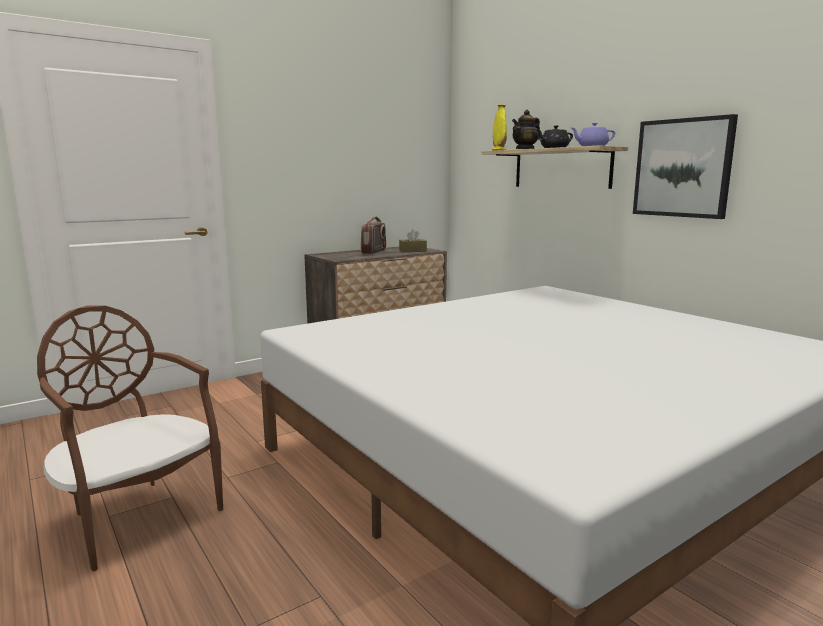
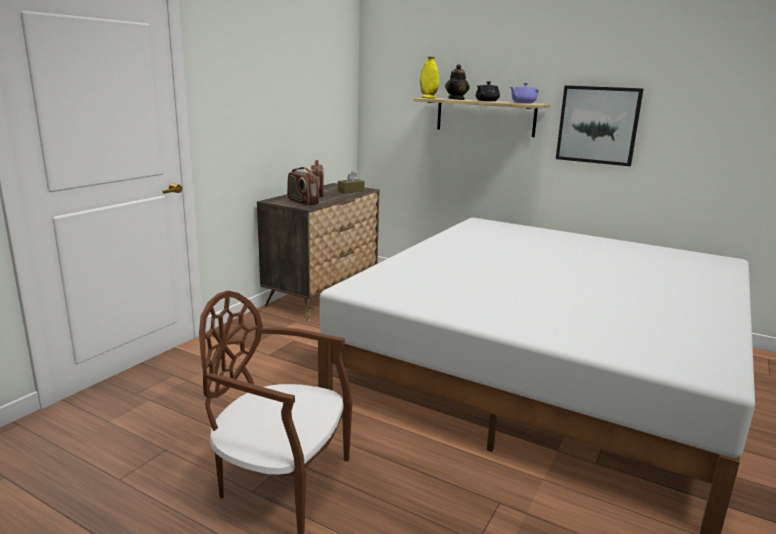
camera: 25 degrees left, 5 degrees up
(344, 256) = (302, 202): none -> radio

